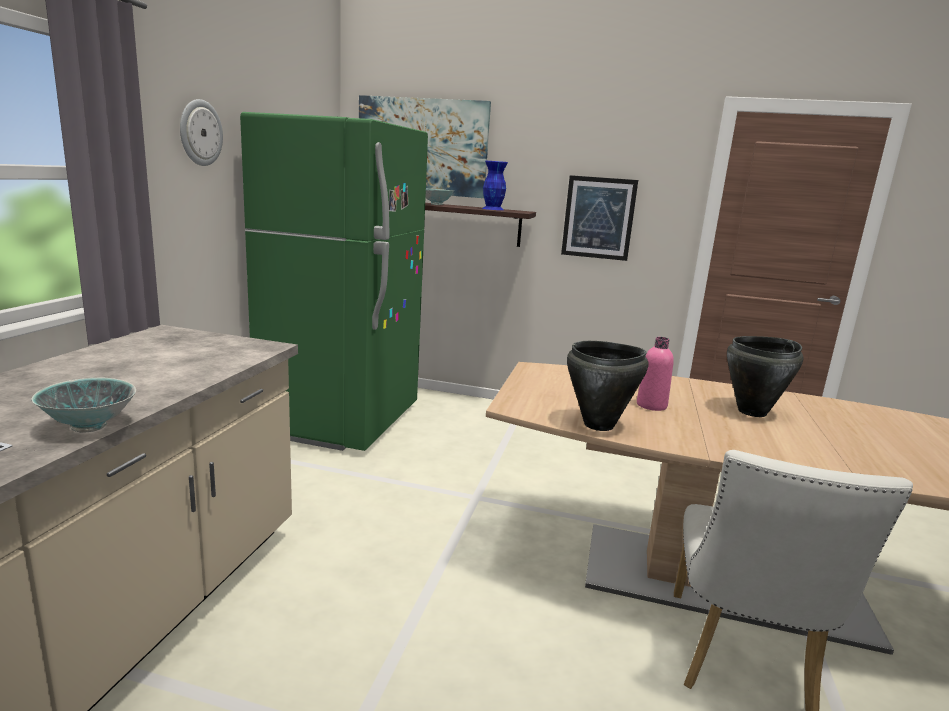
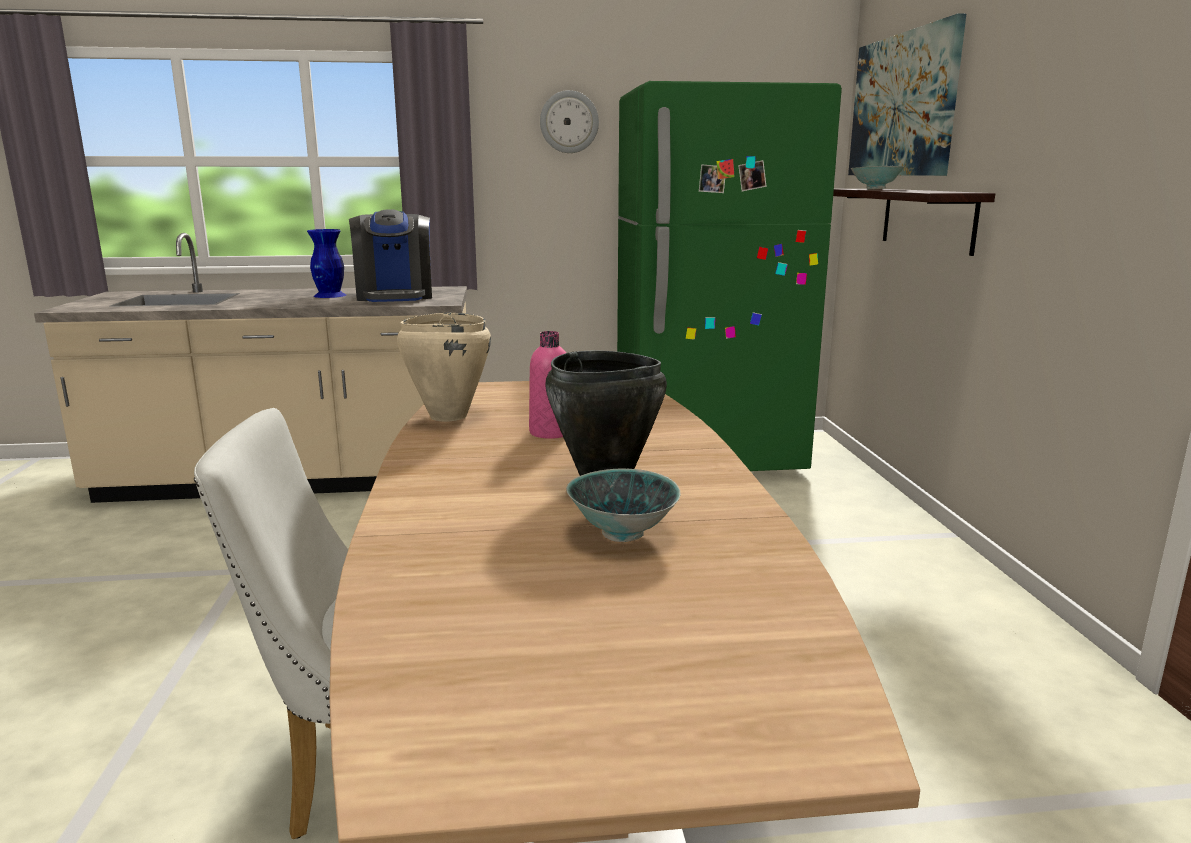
camera: 70 degrees right, 0 degrees up
(89, 426) = (246, 306): bowl -> bowl (622, 534)
(180, 355) = (395, 296): none -> coffee machine
(493, 209) = (924, 191): blue vase -> blue vase (329, 295)
(598, 218) = (1069, 198): picture -> none
(599, 425) = (447, 416): black cooking pot -> beige cooking pot

